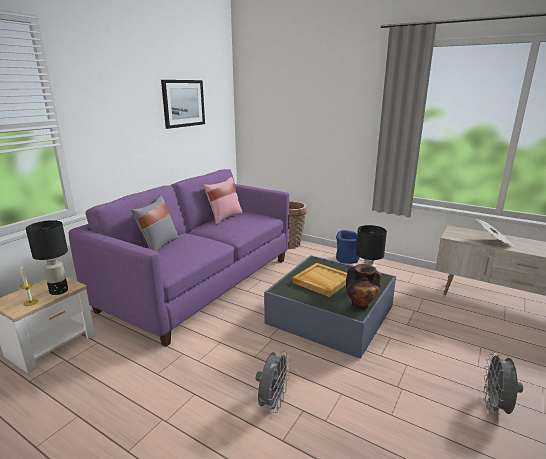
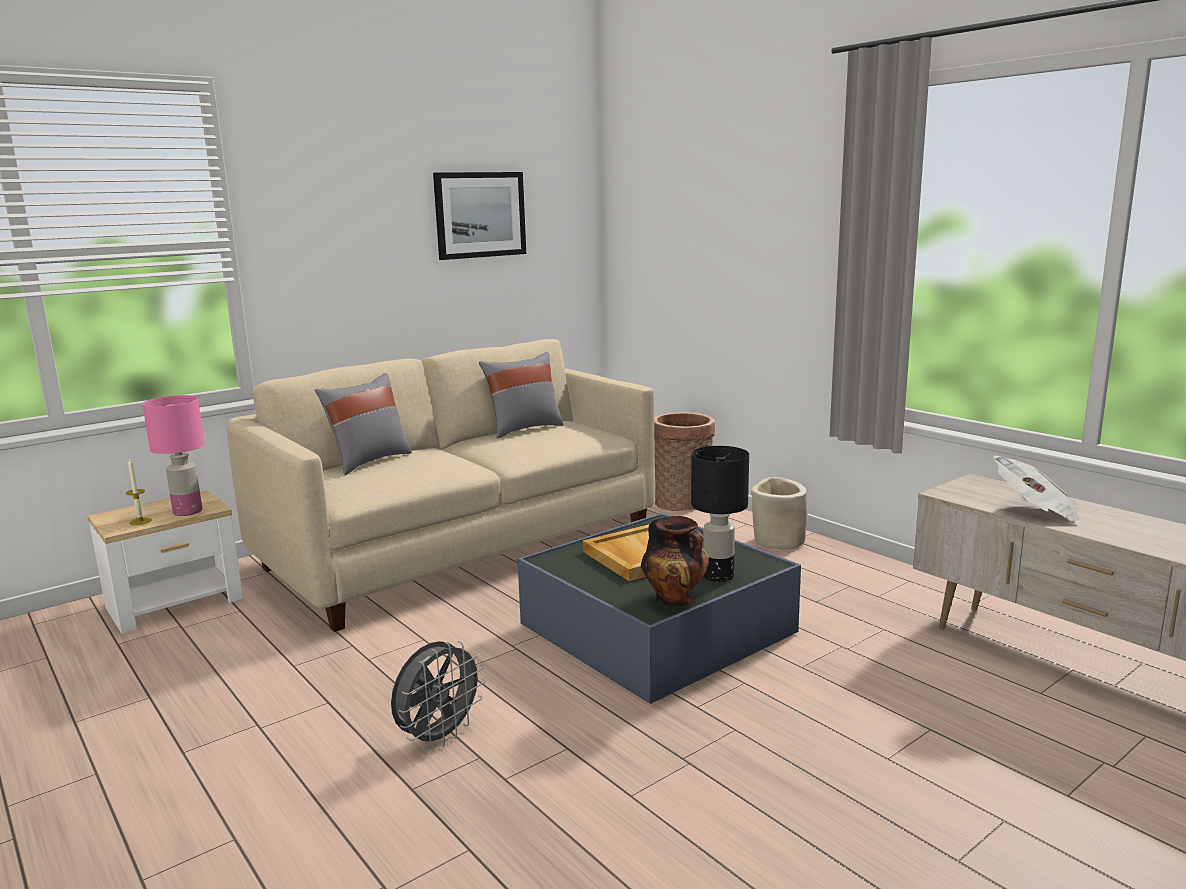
camera: 20 degrees right, 5 degrees down
(59, 291) = (188, 512): black table lamp -> pink table lamp
(201, 283) = (461, 548): purple sofa -> beige sofa
(224, 217) = (523, 429): pink pillow -> grey pillow
(346, 259) = (778, 540): blue planter -> beige planter
(495, 407) = (856, 829): grey fan -> none

